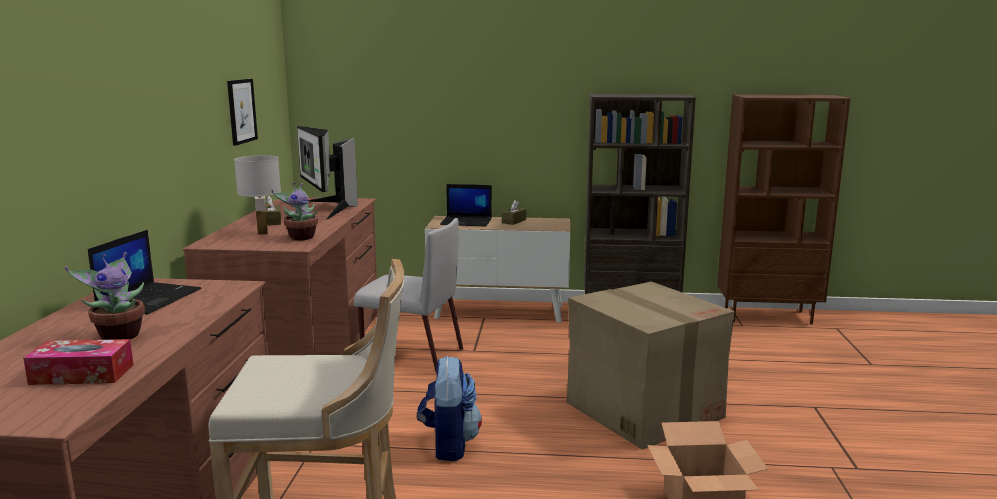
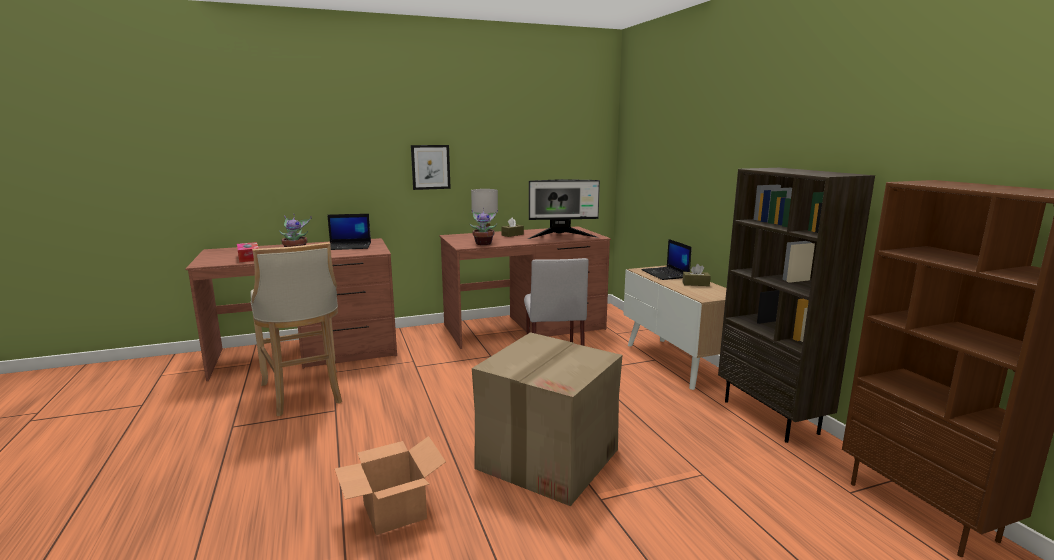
camera: 65 degrees right, 0 degrees up
(241, 111) = (538, 163): picture -> picture (430, 167)
(328, 208) = (561, 236): monitor -> monitor turned 135 degrees counterclockwise
(449, 445) = (434, 395): backpack -> none

